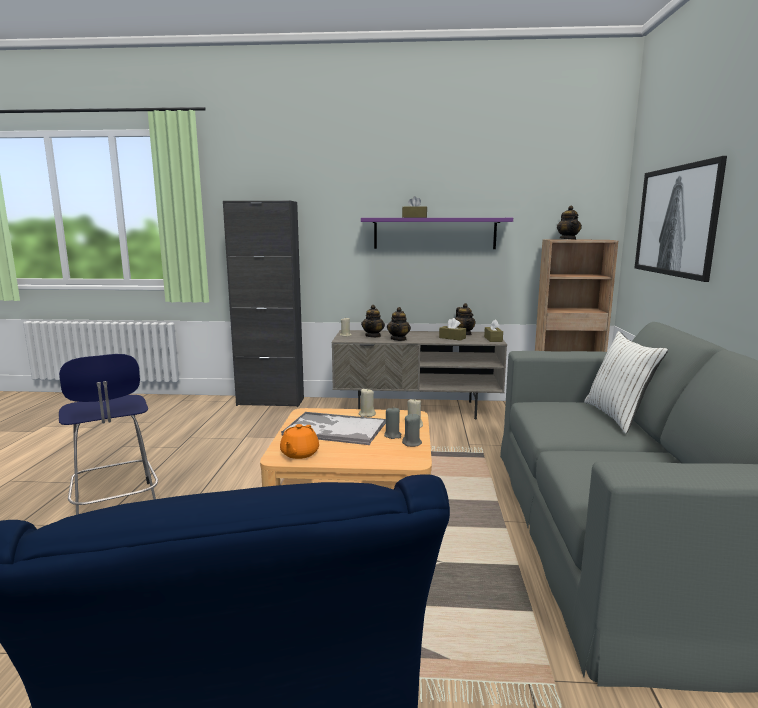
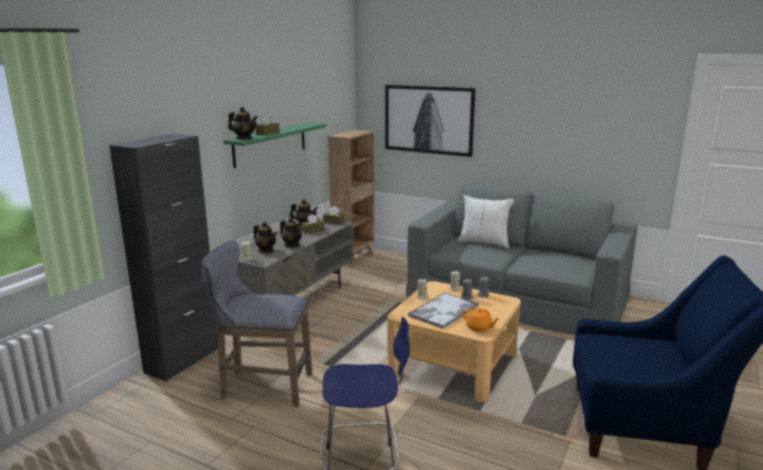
camera: 65 degrees left, 5 degrees up
(243, 435) = (261, 387): none -> grey stool
(434, 233) = (270, 144): purple shelf -> green shelf
(568, 239) = (345, 134): teapot -> teapot (244, 139)

